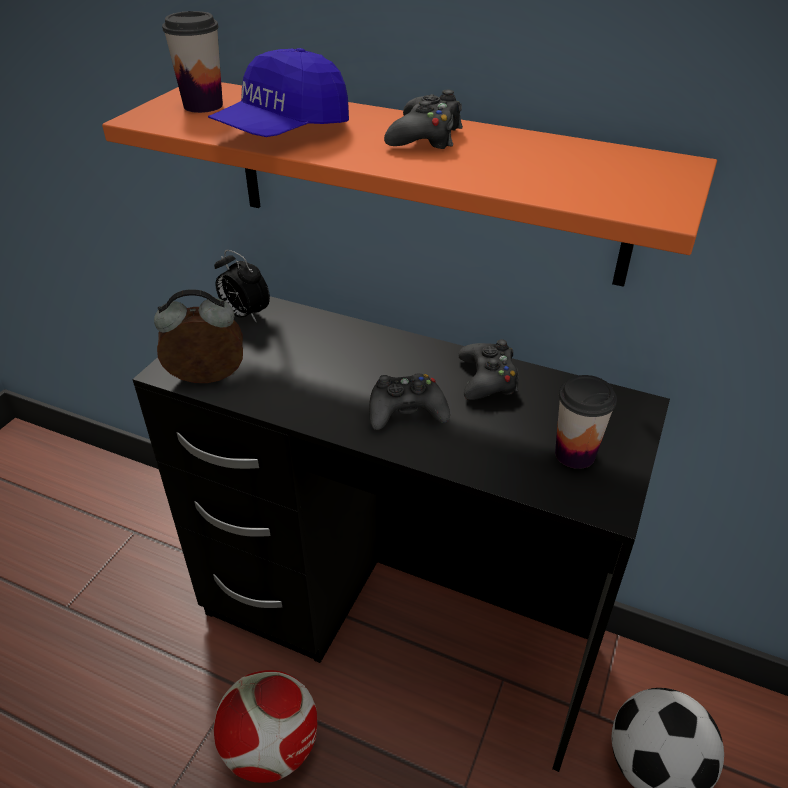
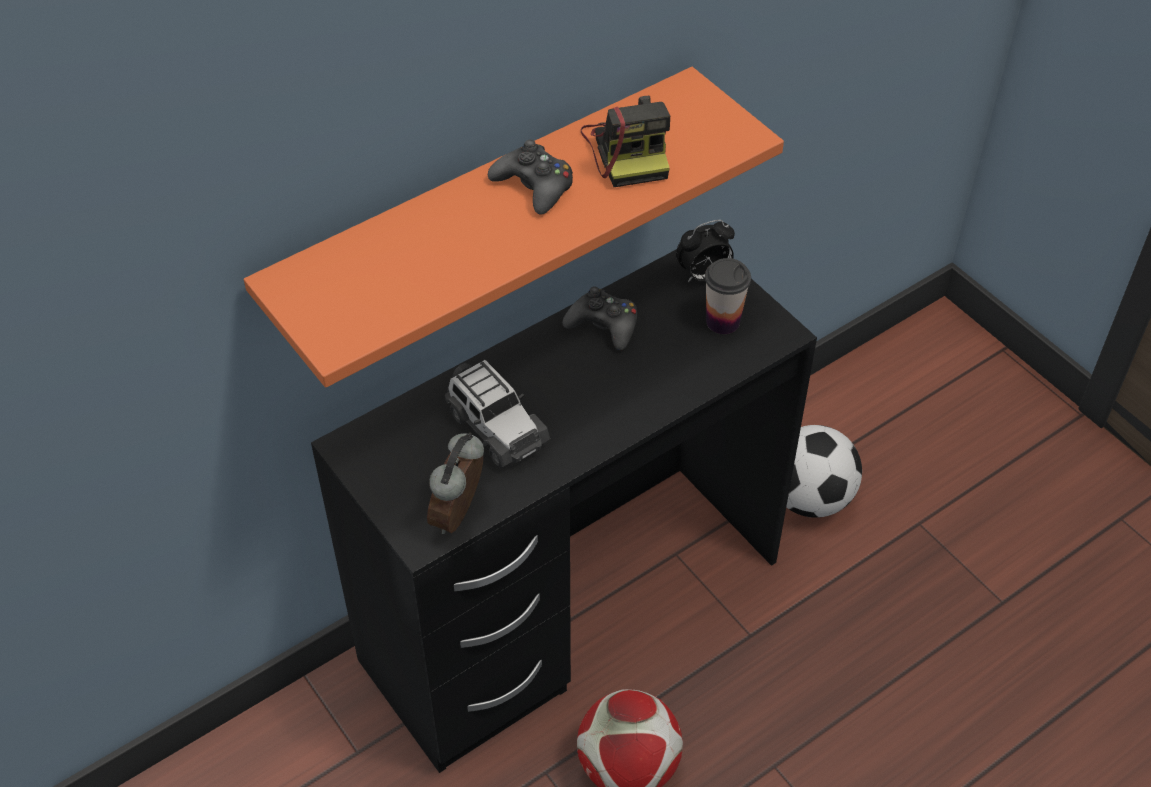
camera: 60 degrees left, 10 degrees up
(203, 105) = (339, 294): cup -> none
(244, 315) = (371, 452): alarm clock -> alarm clock (703, 275)
(283, 132) = (453, 263): blue cap -> none
(316, 363) = (495, 427): none -> toy car
(406, 411) = (605, 394): black game controller -> none
(539, 161) = (629, 150): none -> camera

